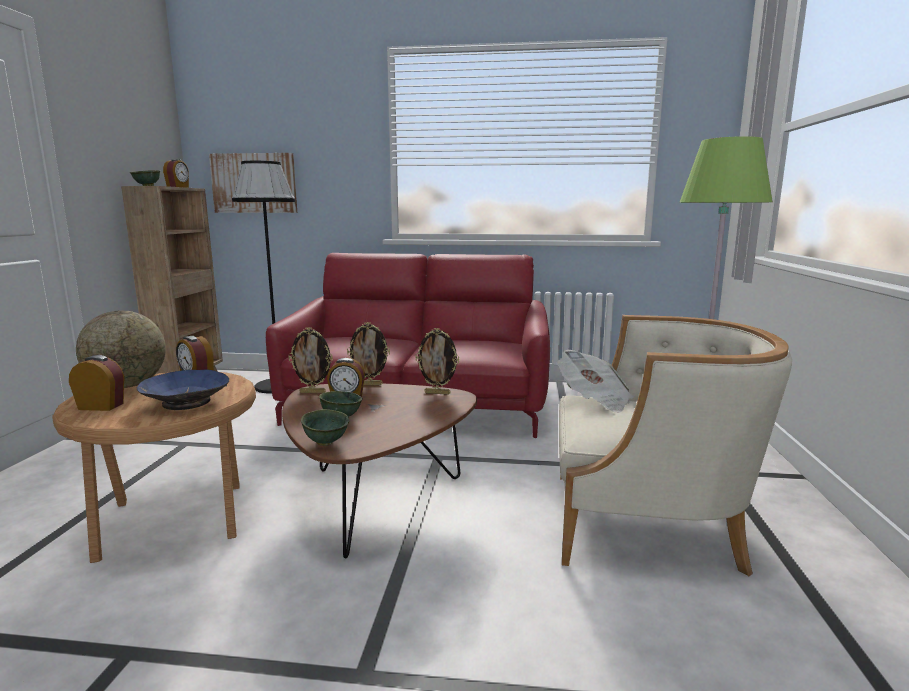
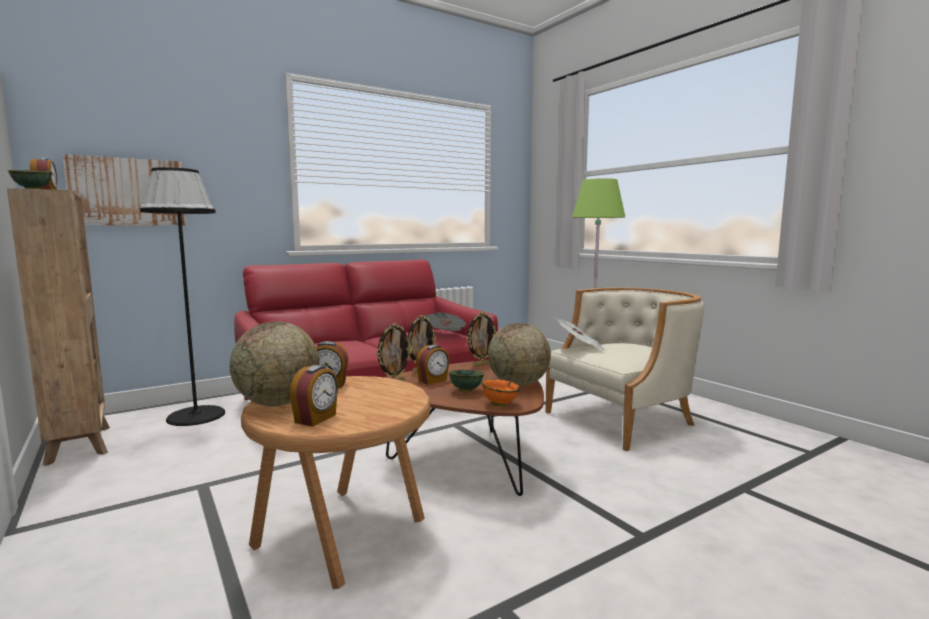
camera: 40 degrees left, 5 degrees down
(101, 406) = (316, 419): alarm clock -> alarm clock turned 150 degrees clockwise
(186, 402) = (383, 398): blue bowl -> none
(326, 442) = (499, 404): green bowl -> orange bowl
(407, 426) = (518, 384): none -> globe
(487, 350) = (445, 335): none -> newspaper

